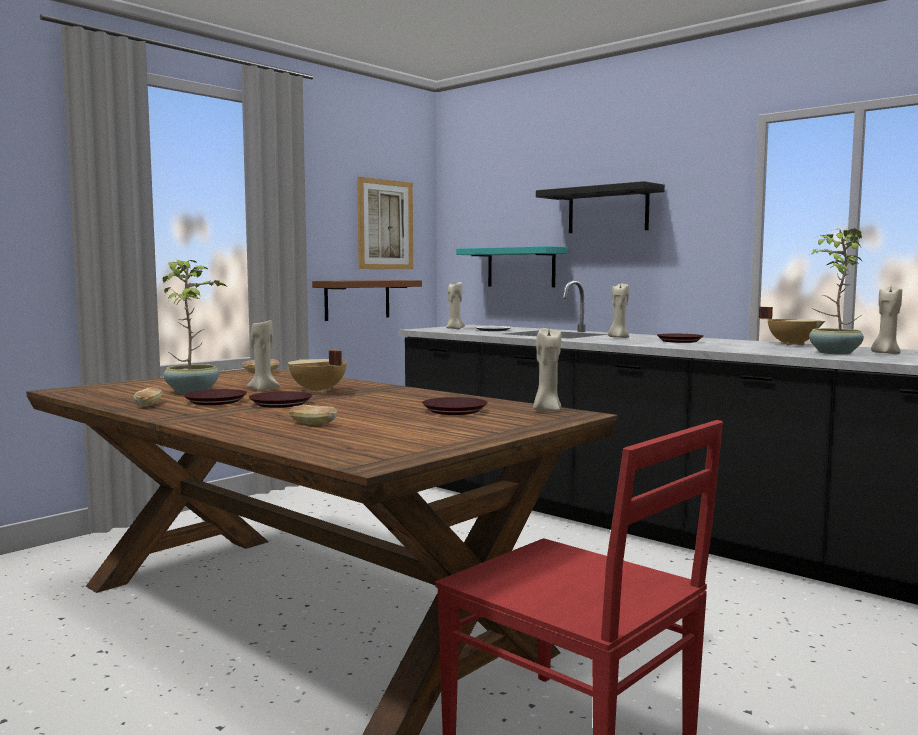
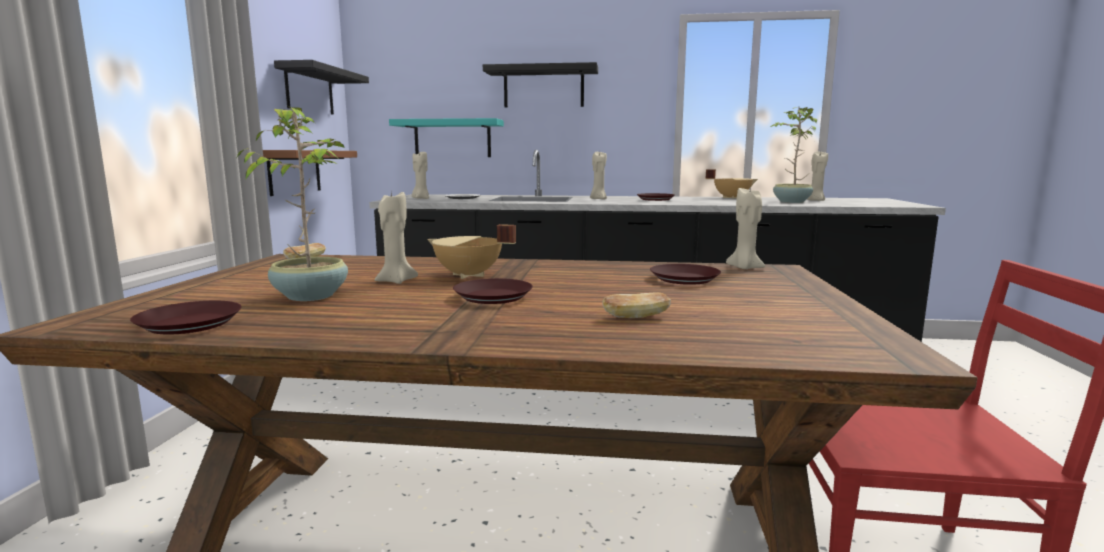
camera: 35 degrees left, 5 degrees up
(149, 405) = (327, 327): bread -> none
(216, 401) = (401, 305): brown plate -> brown plate (190, 324)
(385, 224) = (309, 90): picture -> black shelf

